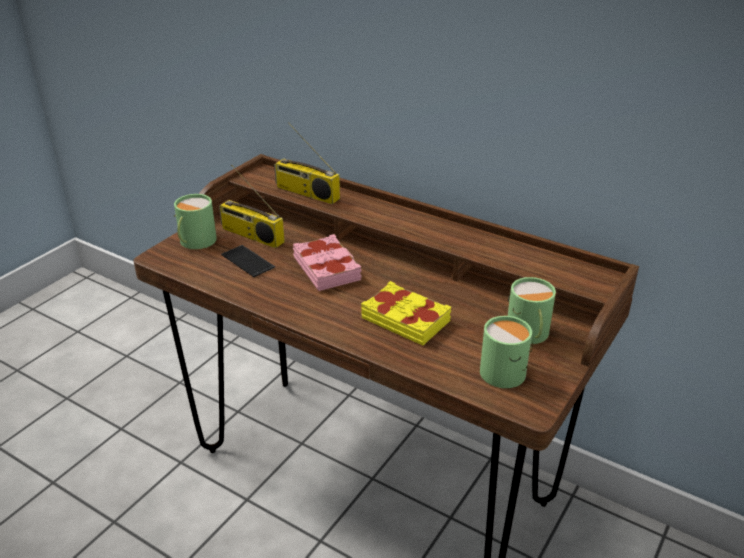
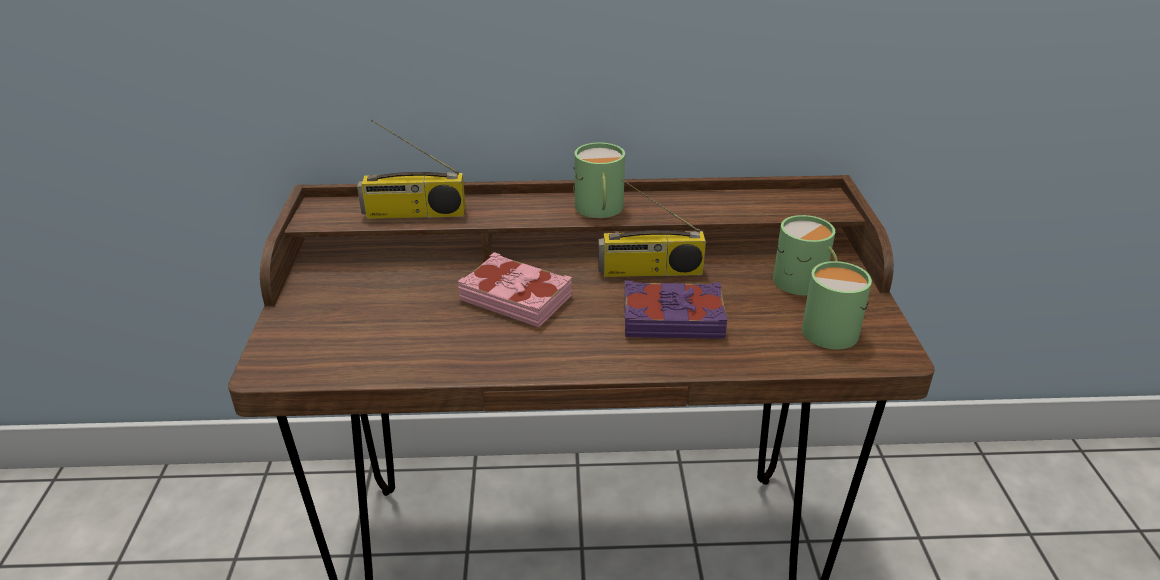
camera: 35 degrees left, 0 degrees up
(195, 241) = (298, 330): green mug -> green mug (599, 209)
(247, 261) = (405, 327): phone -> none
(251, 235) = (369, 294): radio -> radio (650, 271)
(406, 319) = (672, 318): yellow book -> purple book

